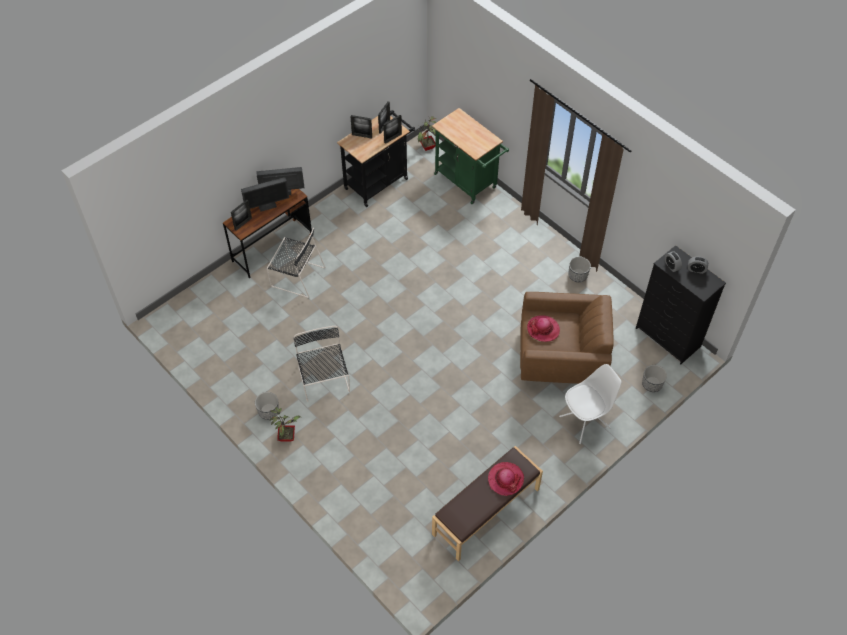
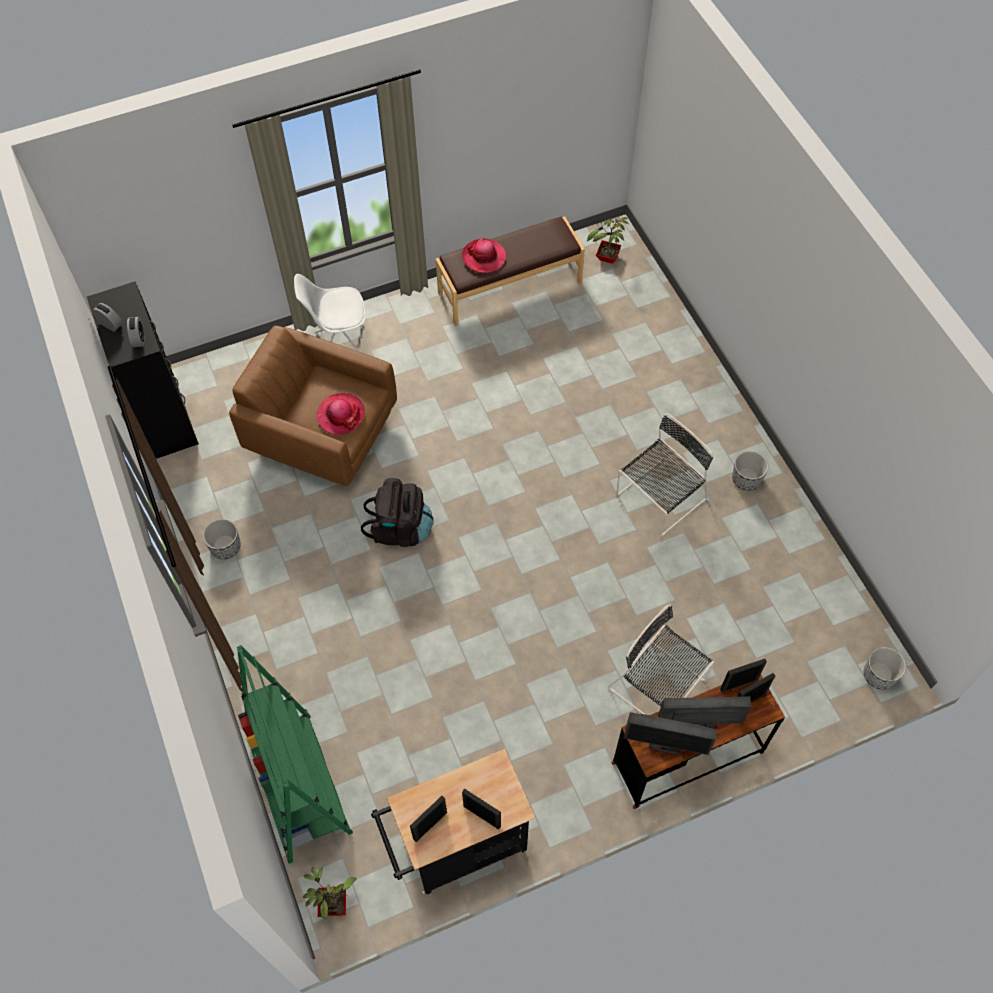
camera: 160 degrees left, 5 degrees up
(287, 436) = (727, 439): potted plant -> potted plant (607, 258)
(324, 381) = (659, 499): black chair -> black chair turned 135 degrees counterclockwise
(393, 138) = (425, 789): picture frame -> picture frame (738, 684)
(468, 183) = (300, 786): green cart -> green bookcase
(480, 315) = (400, 529): none -> black backpack
(652, 384) = (229, 367): planter -> planter (878, 675)

